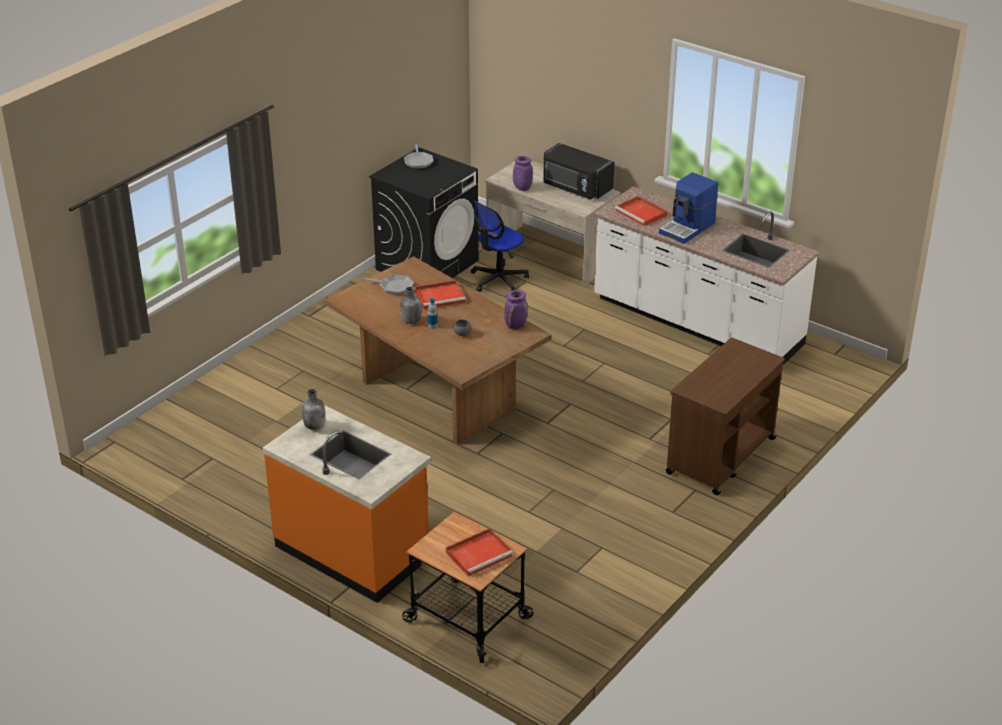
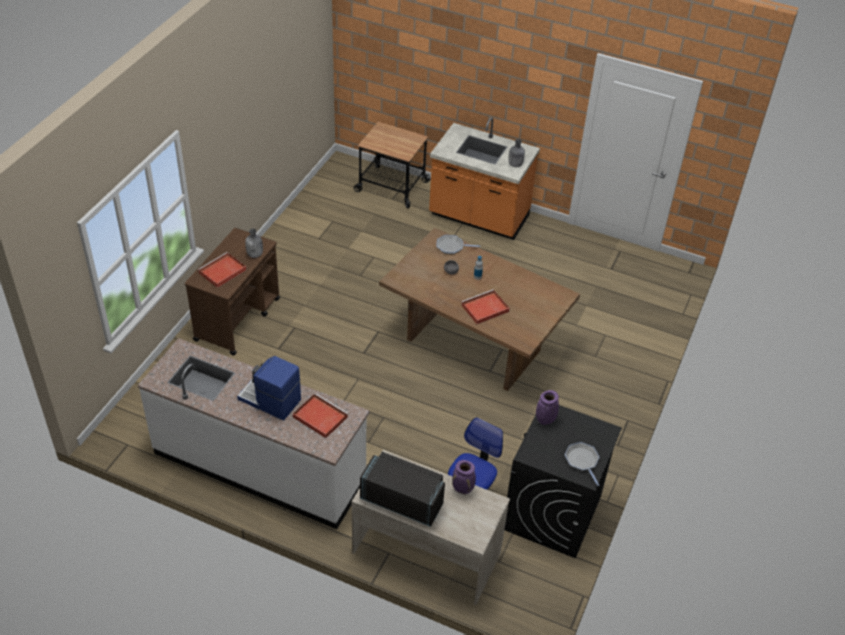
camera: 165 degrees right, 10 degrees up
(394, 287) = (528, 314): frying pan -> frying pan (451, 247)
(410, 321) = (497, 279): grey bottle -> grey bottle (255, 255)
(479, 554) = (384, 139): red tray -> red tray (222, 272)
(516, 326) = (410, 285): purple vase -> purple vase (545, 420)
(688, 228) = (269, 400): coffee machine -> coffee machine turned 90 degrees counterclockwise

